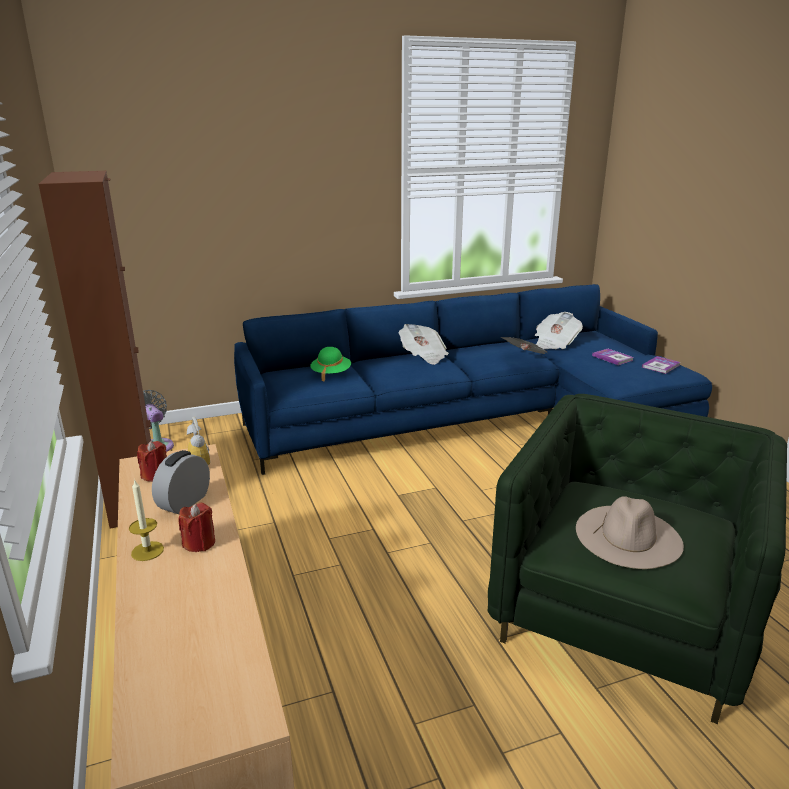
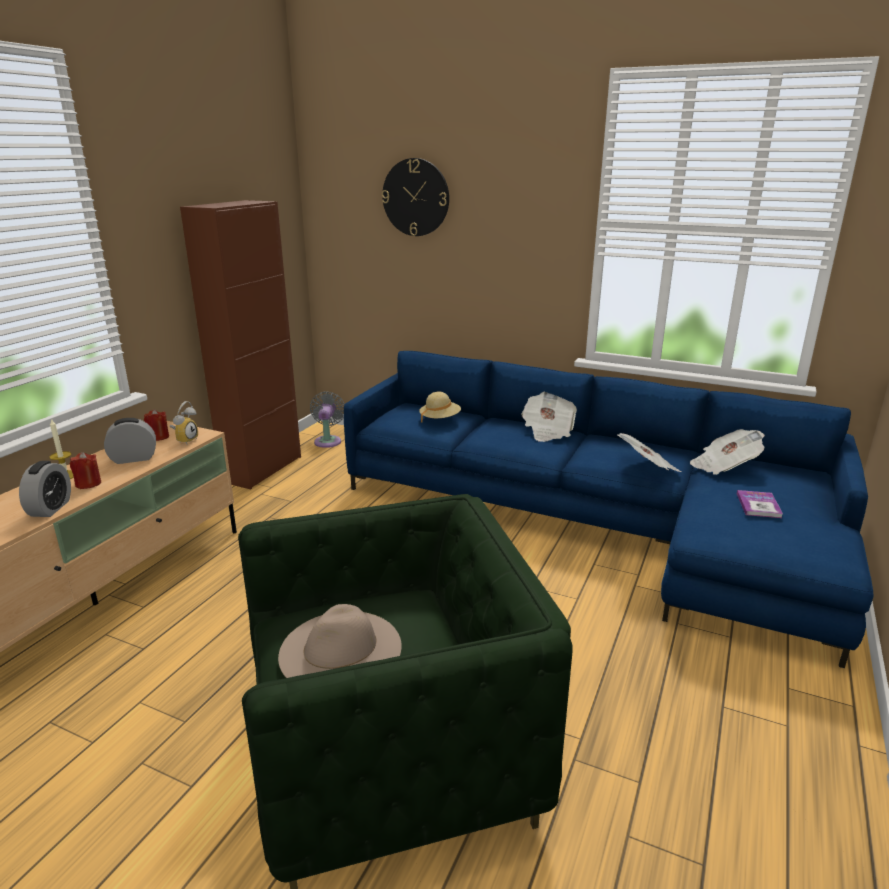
camera: 45 degrees right, 0 degrees up
(218, 158) = (416, 197): none -> wall clock
(222, 580) = (50, 508): none -> alarm clock
(331, 374) = (440, 419): green hat -> beige hat
(660, 366) = (809, 539): book -> none

